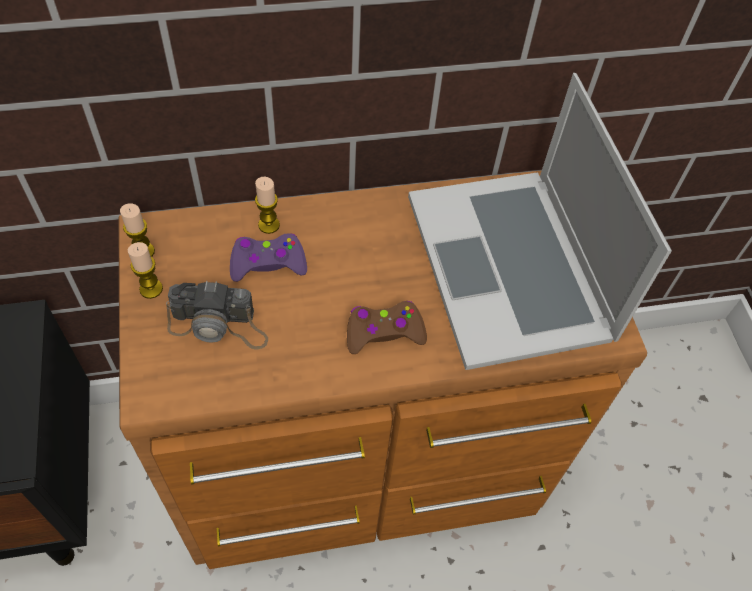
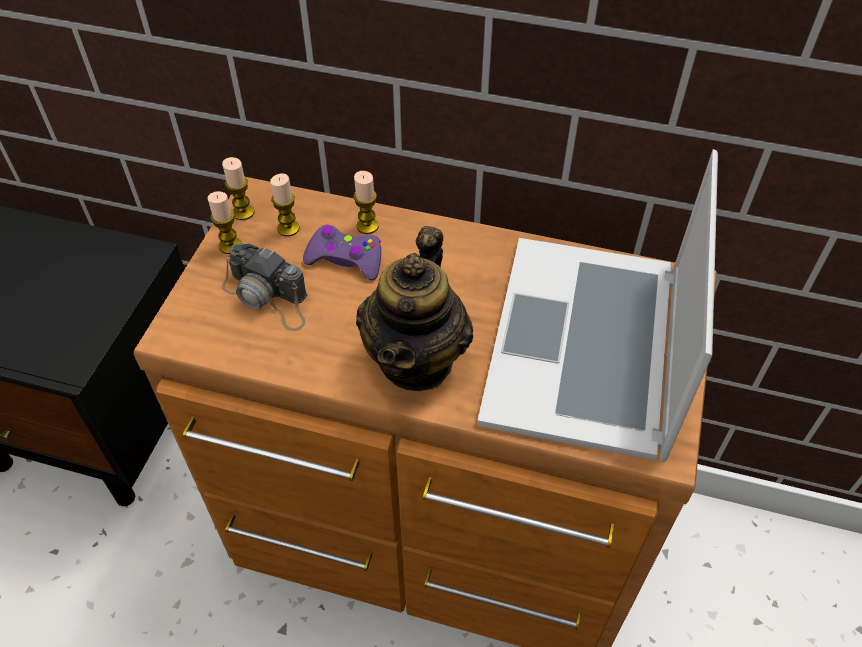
camera: 30 degrees right, 5 degrees down
(197, 252) = (288, 228): none -> candle
(384, 332) = (417, 359): brown game controller -> teapot

